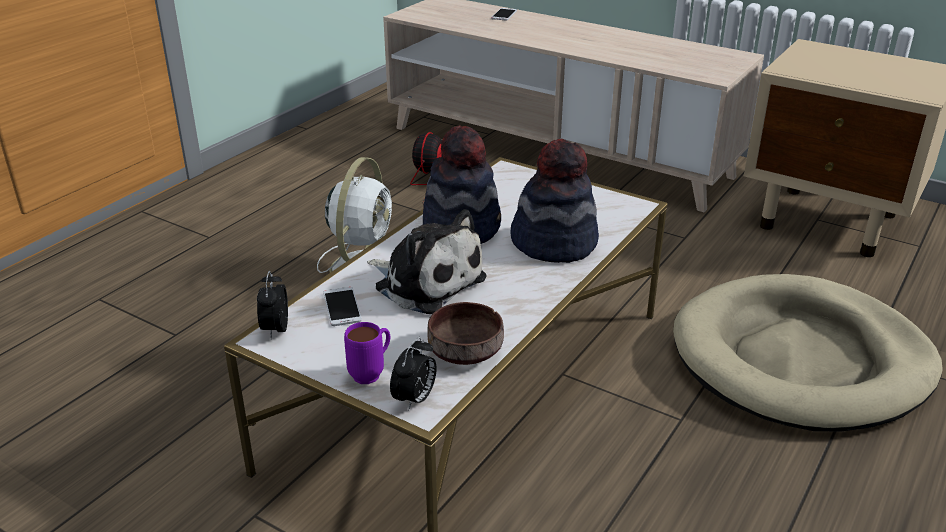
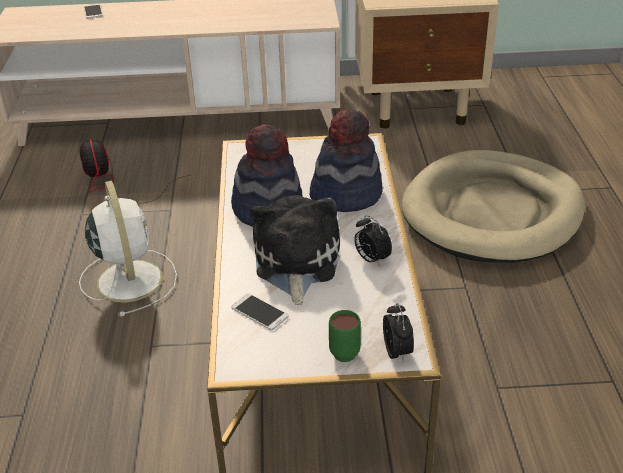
camera: 35 degrees left, 5 degrees up
(275, 329) = (232, 354): alarm clock -> alarm clock (371, 259)
(372, 373) = (345, 350): purple mug -> green mug
(426, 282) = (295, 263): plush toy -> plush toy turned 90 degrees counterclockwise
(463, 351) = (385, 302): brown bowl -> none

